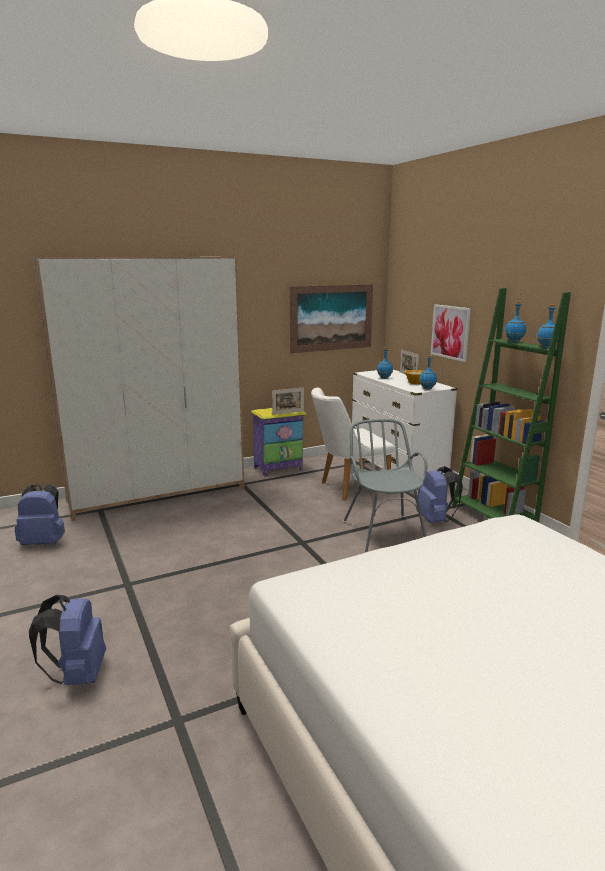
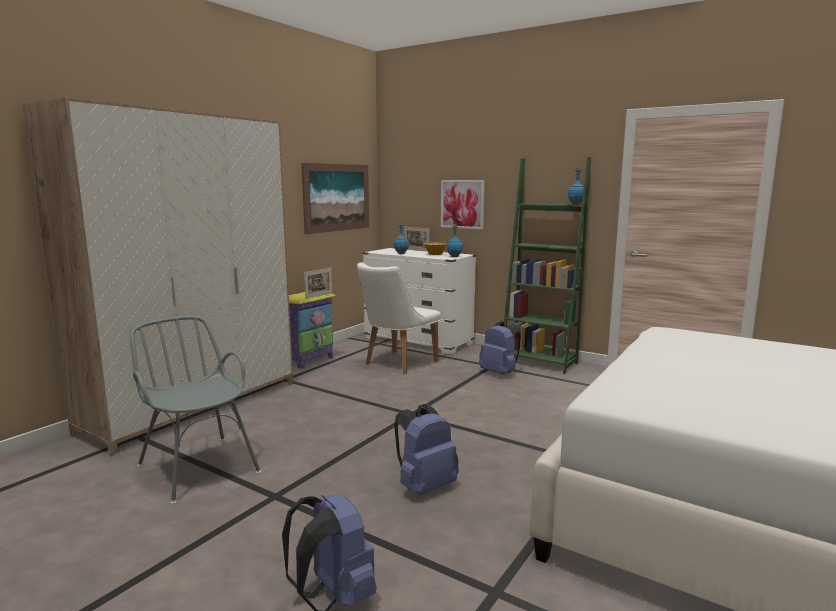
camera: 30 degrees left, 5 degrees down
(44, 542) = (100, 486): blue backpack -> blue backpack (424, 486)
(383, 531) = (470, 390): grey chair -> grey chair (197, 466)
(514, 342) = (541, 203): blue bottle -> none

